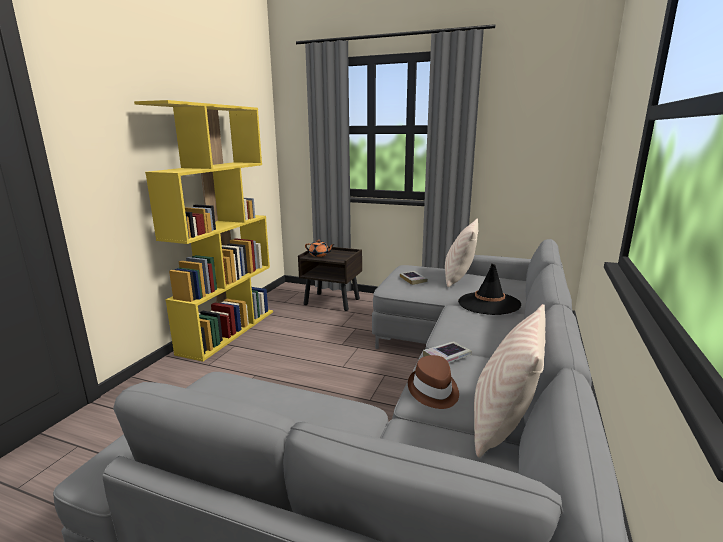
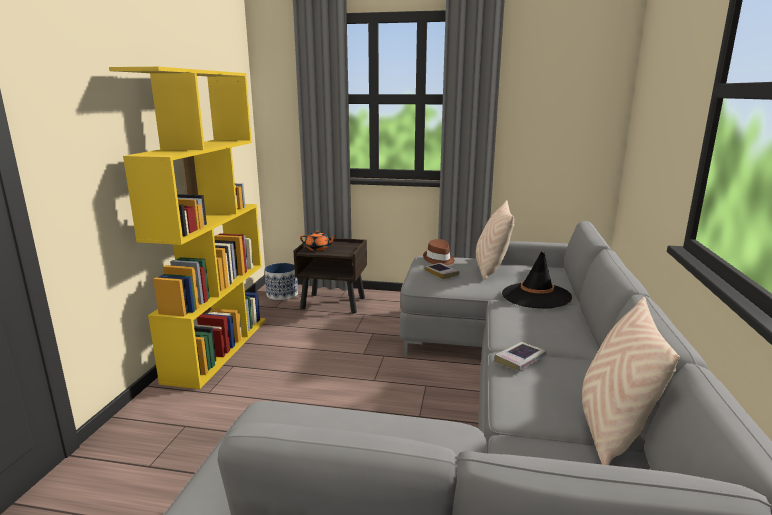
camera: 10 degrees left, 0 degrees up
(293, 292) = (282, 294): none -> planter
(433, 390) = (524, 399): brown hat -> brown hat (439, 259)

